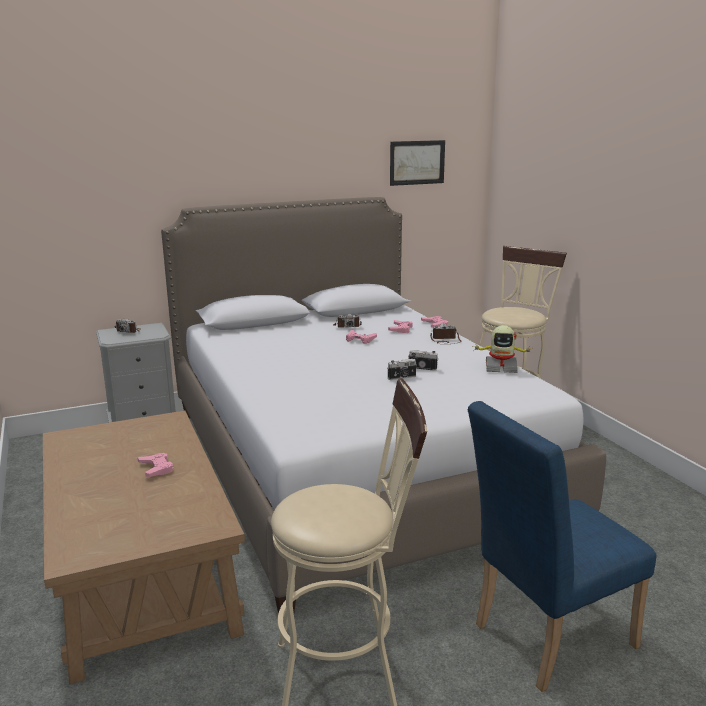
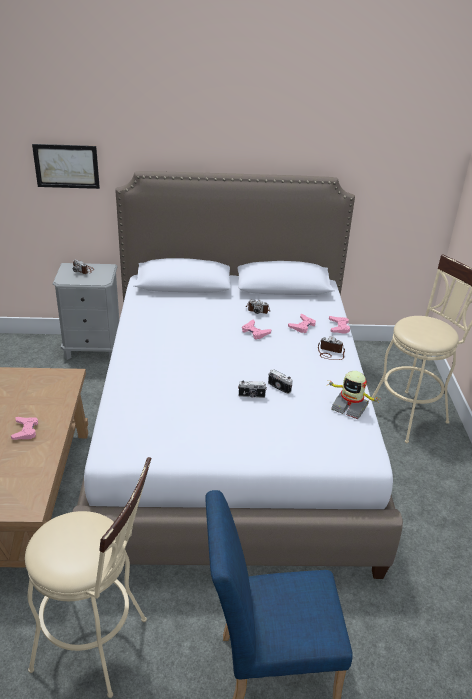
camera: 20 degrees right, 15 degrees up
(417, 162) = (383, 144): picture -> picture (66, 166)

